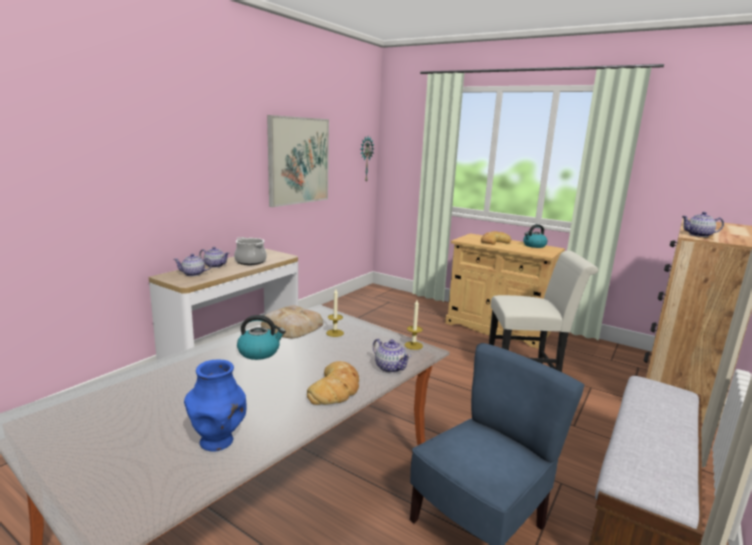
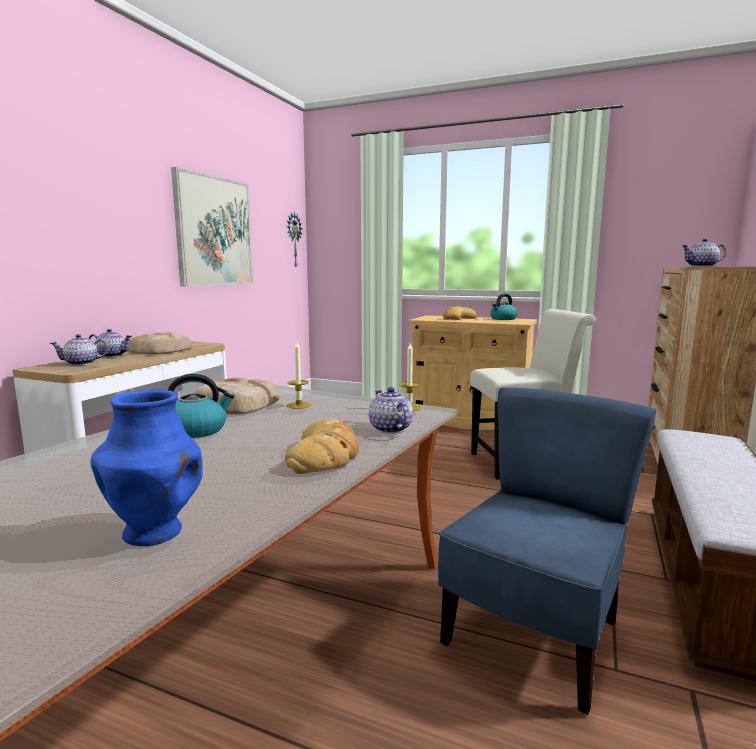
camera: 10 degrees left, 5 degrees down
(251, 261) = (162, 350): cooking pot -> bread
(390, 367) = (390, 429): teapot -> teapot turned 150 degrees counterclockwise

